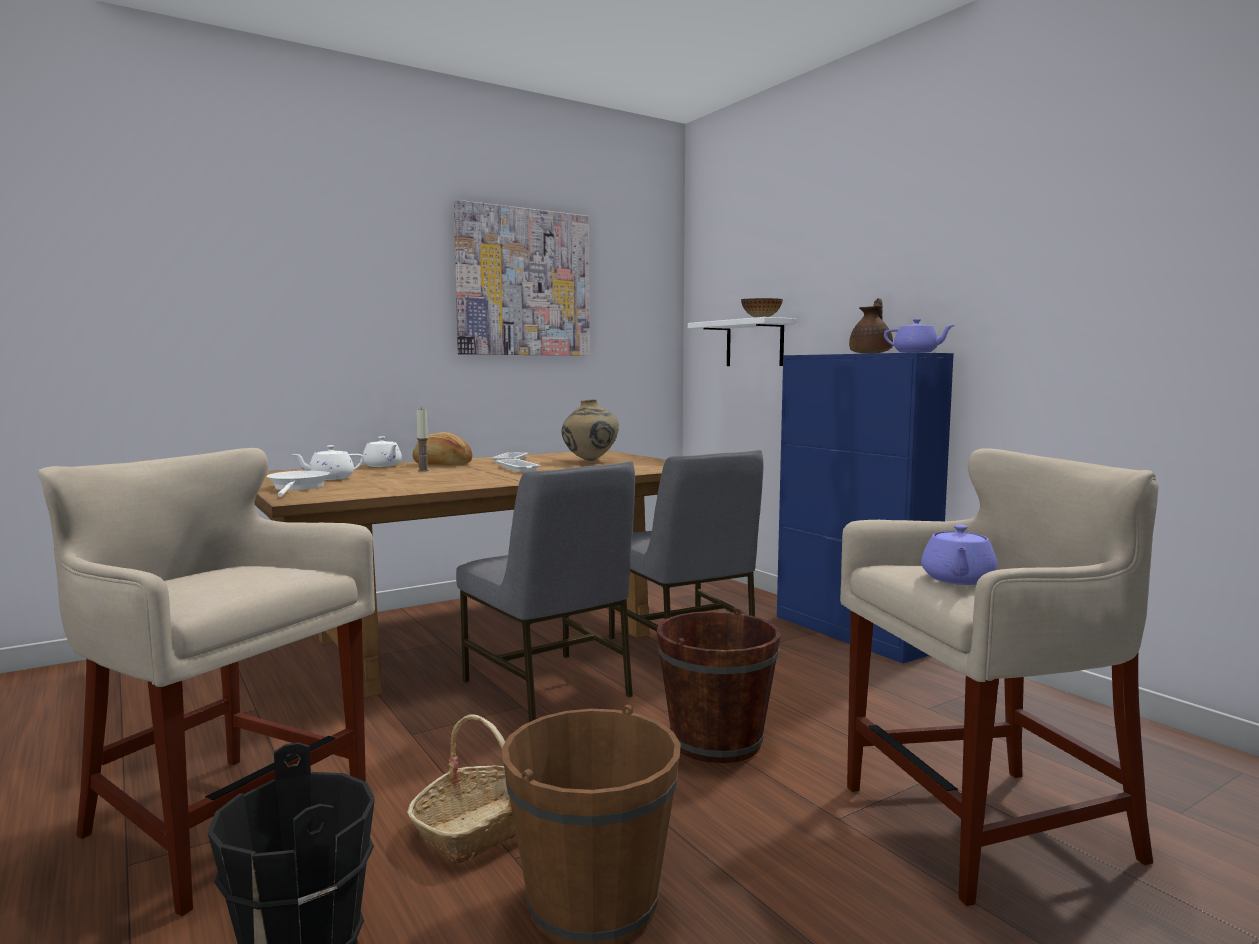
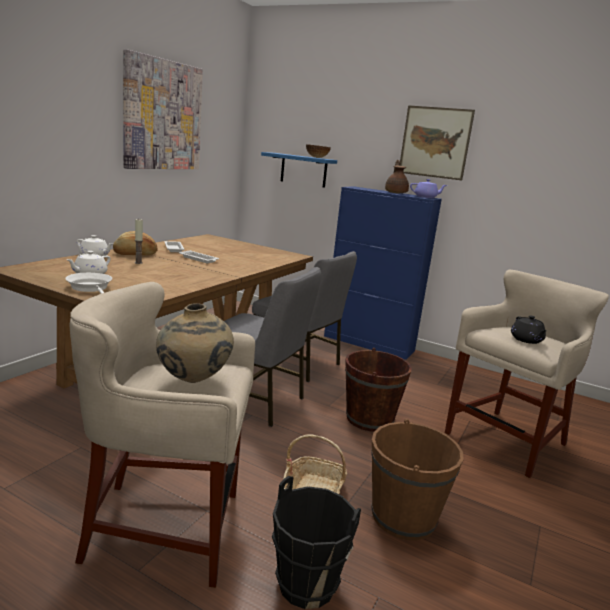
camera: 30 degrees left, 10 degrees up
(590, 461) = (226, 249): beige vase -> beige vase (194, 381)
(754, 343) = (303, 170): white shelf -> blue shelf
(936, 256) = (435, 142): none -> picture
(957, 580) = (526, 340): purple teapot -> black teapot

